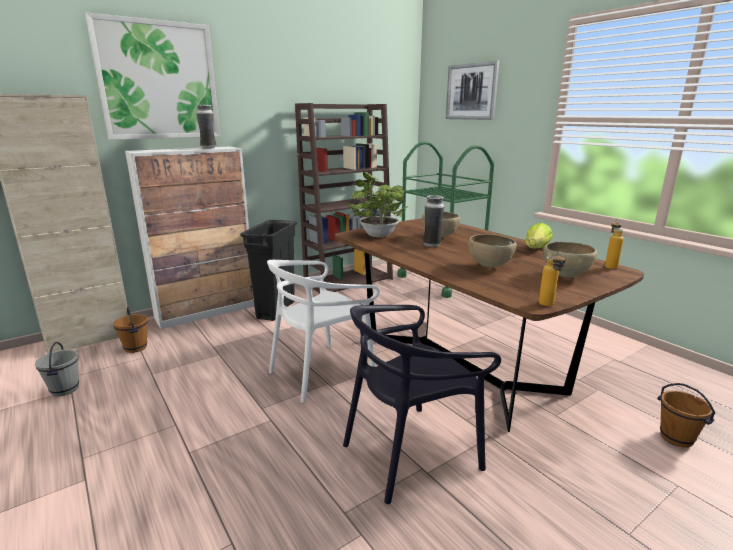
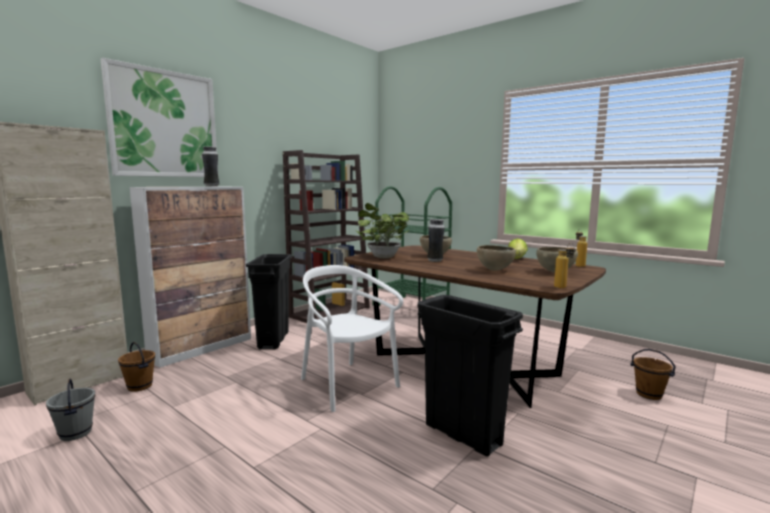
camera: 15 degrees left, 10 degrees down
(321, 372) = (347, 385): white chair -> white chair turned 105 degrees clockwise
(410, 453) = (462, 434): black chair -> black trash can
(471, 91) = (426, 146): picture -> none

